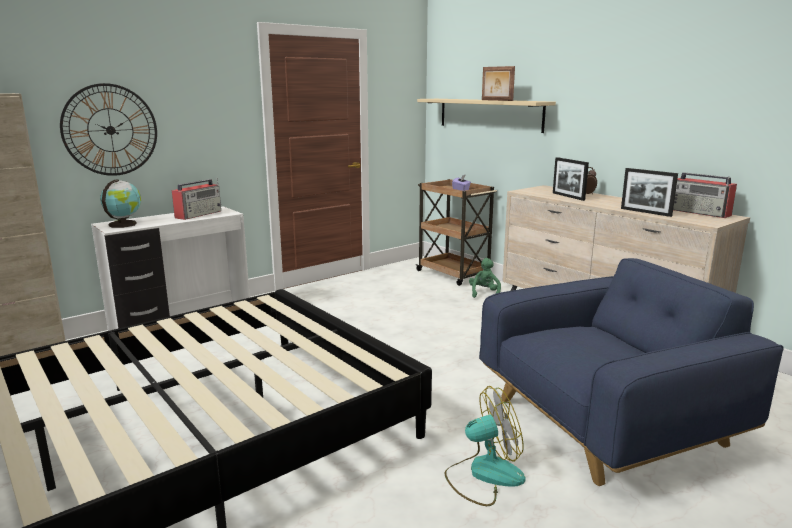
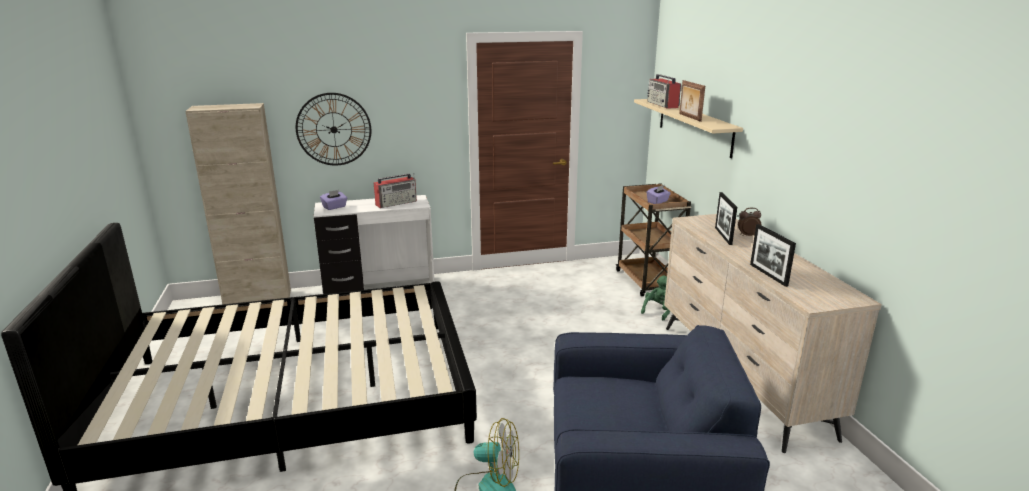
camera: 25 degrees right, 5 degrees up
(124, 224) = (334, 207): globe -> purple tissue box
(700, 213) = (831, 286): radio -> radio (663, 105)

